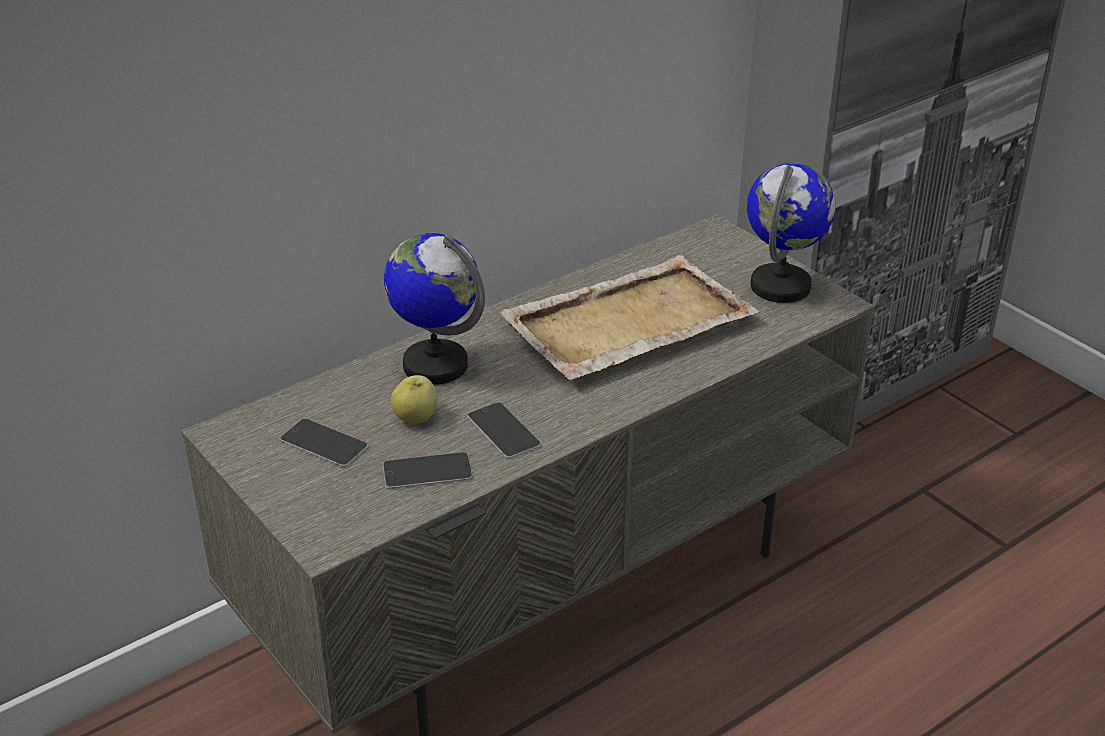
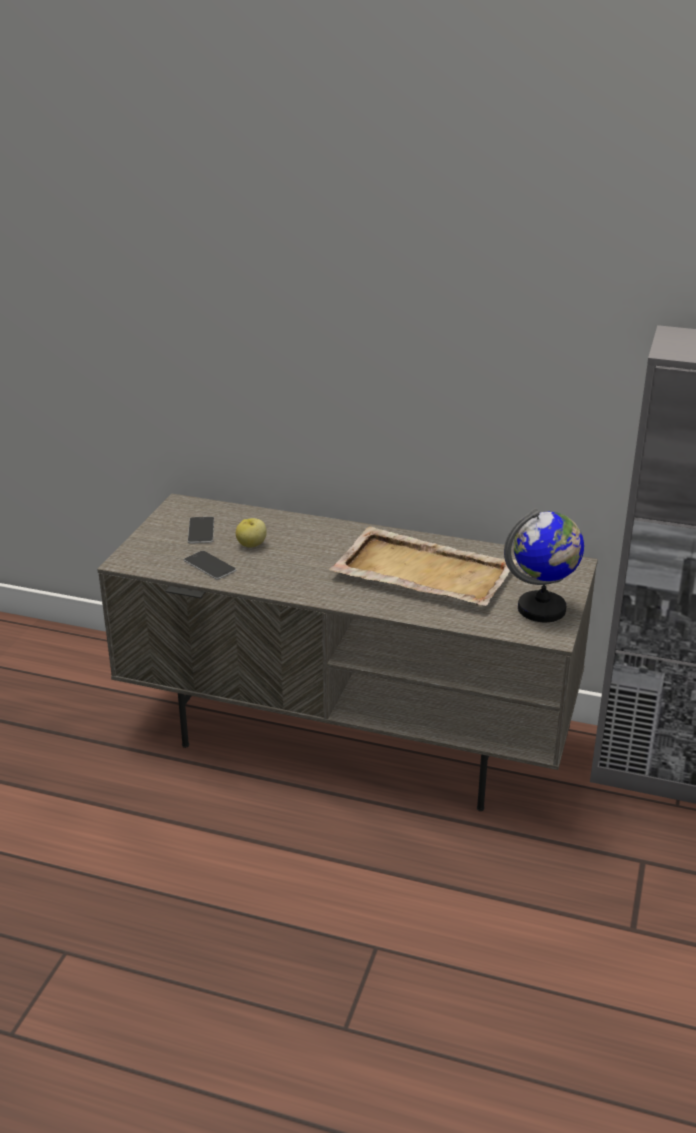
camera: 55 degrees right, 5 degrees down
(435, 364) = (304, 532): globe -> none
(503, 430) = (269, 573): phone -> none

